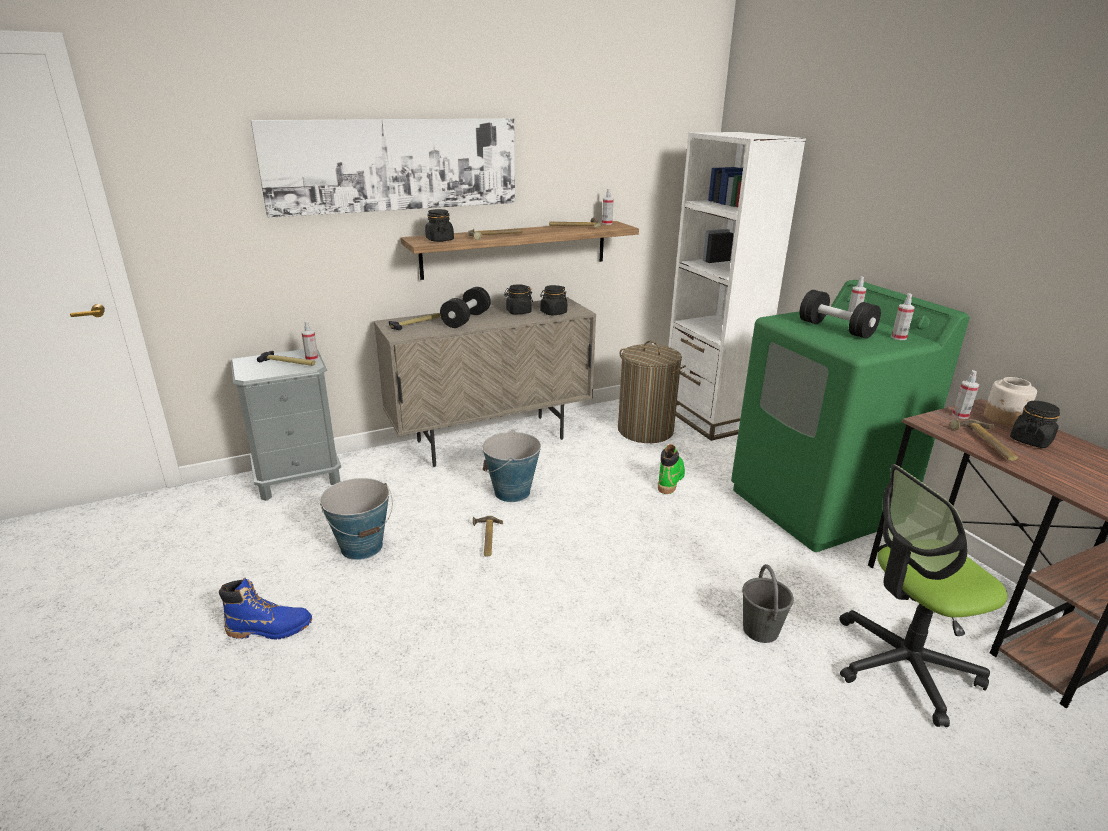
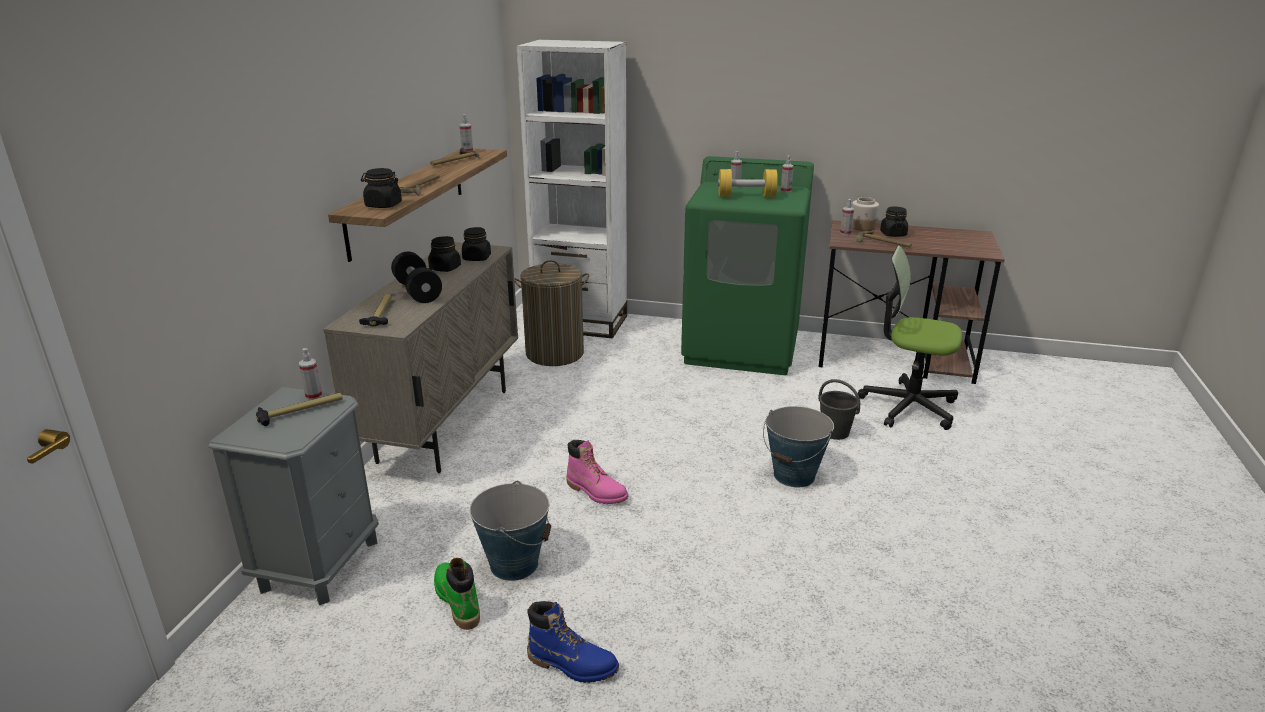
camera: 50 degrees left, 0 degrees up
(270, 628) = (572, 664): blue boot -> blue boot turned 75 degrees clockwise
(395, 165) = (313, 125): picture -> none
(485, 538) = (596, 492): hammer -> pink boot
(512, 492) = (547, 451): bucket -> bucket (794, 475)
(670, 479) = (636, 378): green boot -> green boot (457, 601)
(835, 329) = (746, 196): black dumbbell -> yellow dumbbell
(903, 666) = (908, 406): office chair -> office chair turned 90 degrees clockwise

